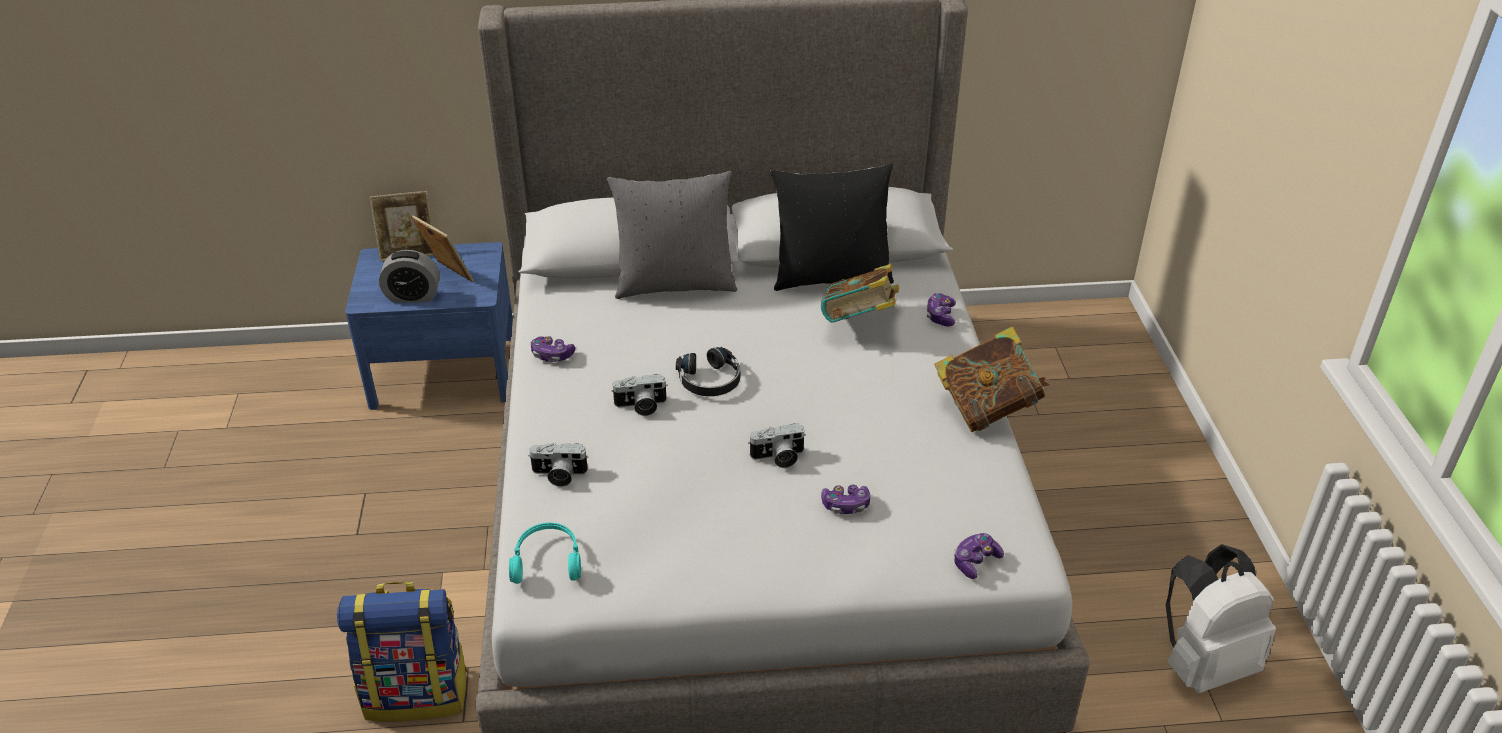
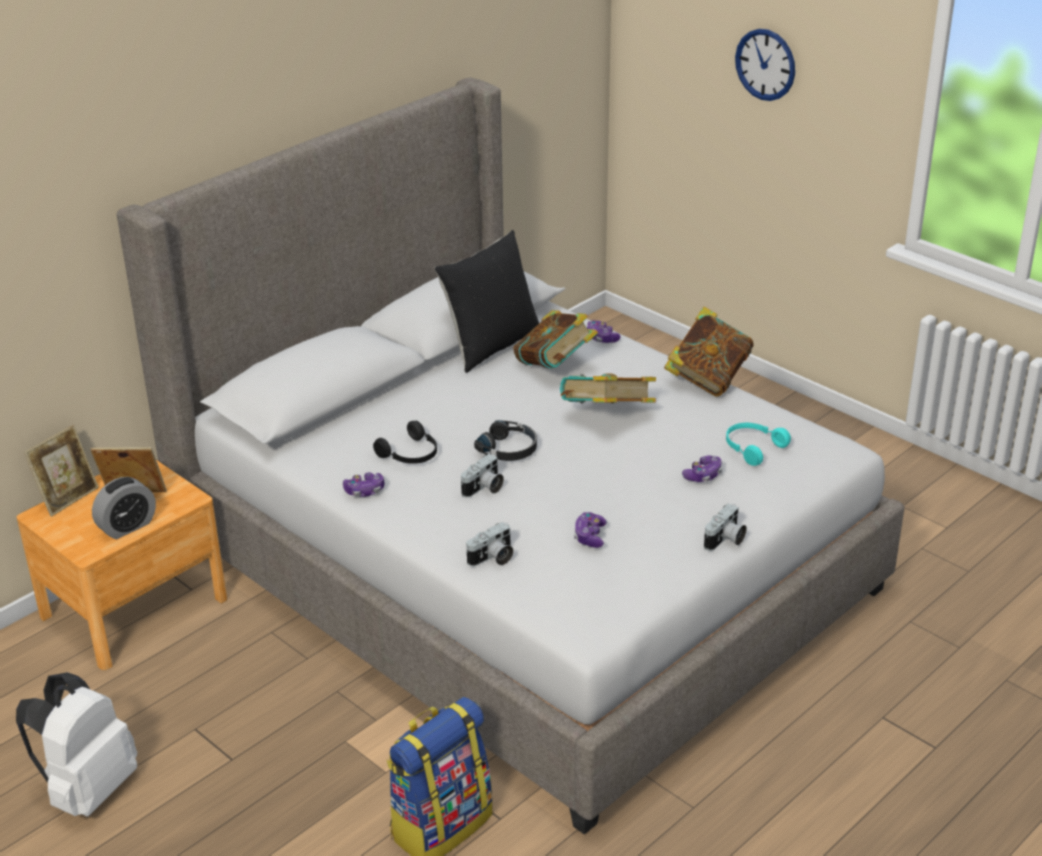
camera: 40 degrees left, 5 degrees down
(444, 371) = (134, 607): blue nightstand -> brown nightstand
(547, 560) = (566, 608): turquoise headphones -> turquoise headphones (752, 448)
(629, 342) = (411, 454): none -> black headphones
(675, 283) = (384, 401): grey pillow -> none
(778, 457) = (622, 471): camera -> camera (725, 540)
(836, 396) = (606, 417): none -> book
(975, 561) = (818, 465): game controller -> game controller (590, 536)
(1204, 664) = (903, 503): white backpack -> white backpack (88, 790)
(1295, 77) = (765, 64): none -> wall clock

